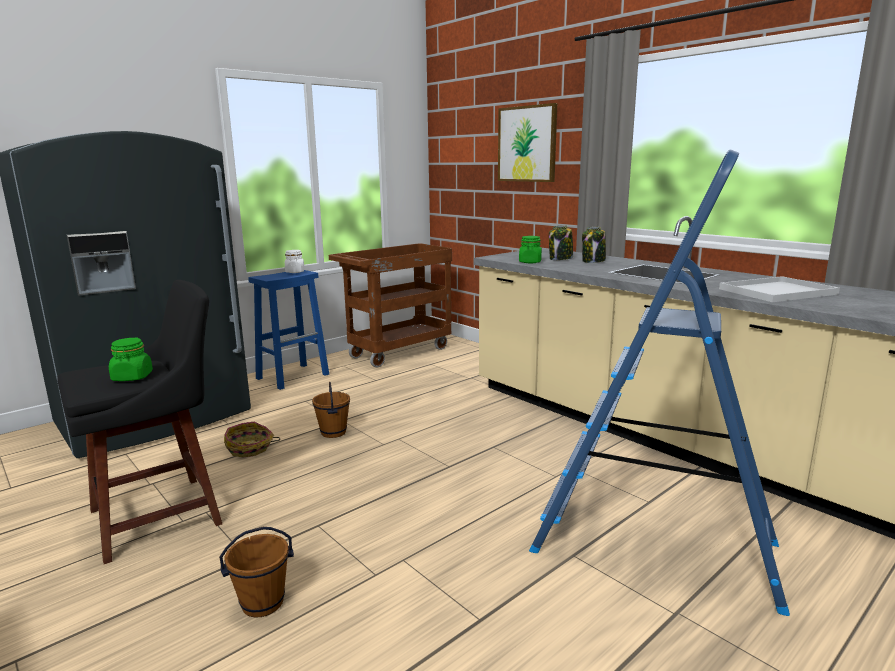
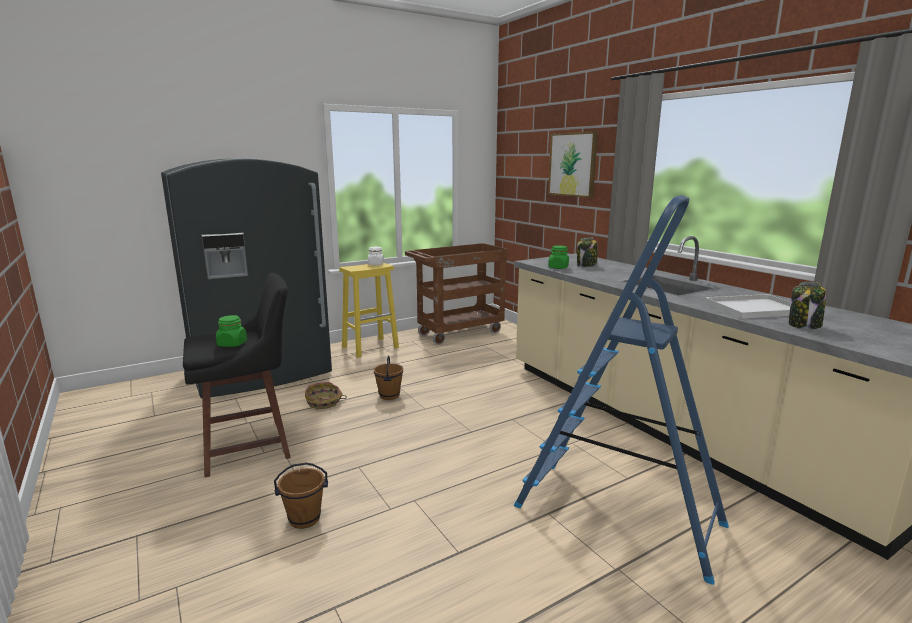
camera: 10 degrees right, 0 degrees up
(293, 376) = (371, 347): blue stool -> yellow stool
(593, 261) = (613, 269): jar -> jar (804, 325)

